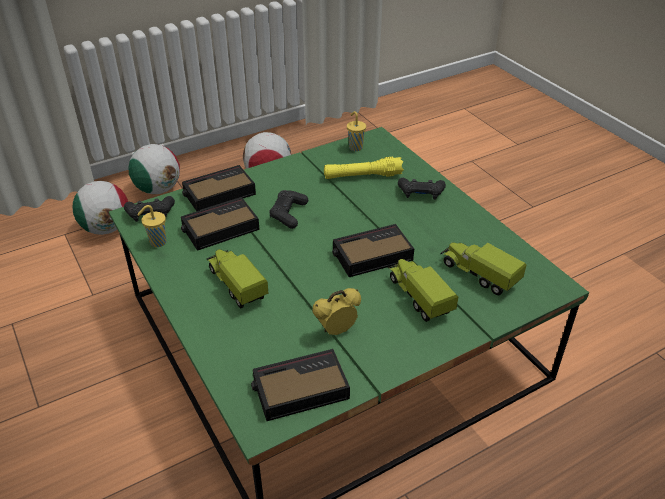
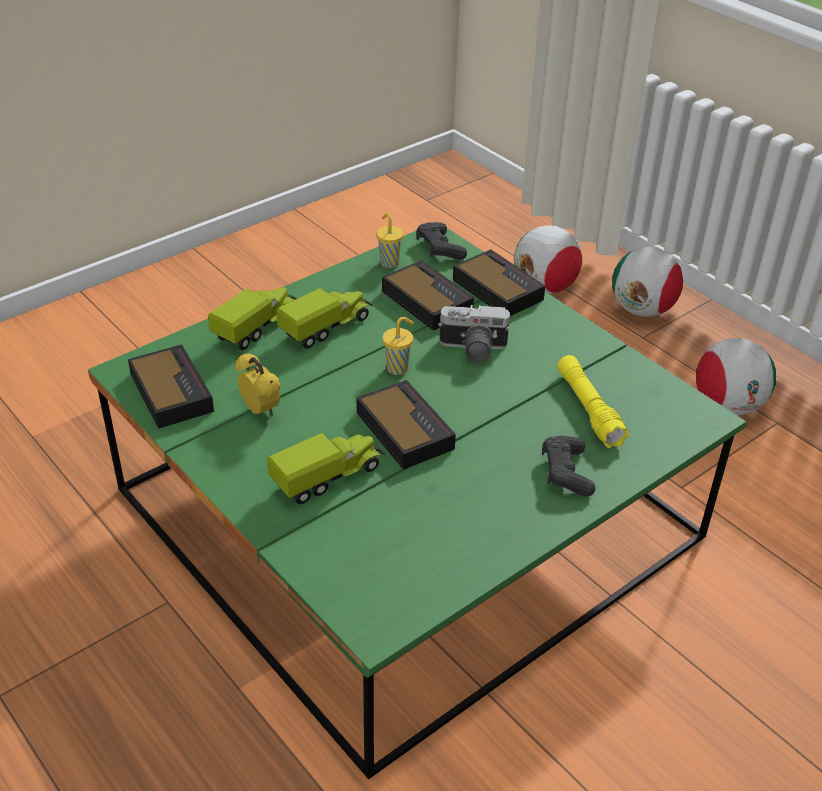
camera: 80 degrees right, 0 degrees up
(288, 214) = (472, 350): black game controller -> camera
(355, 147) = (665, 396): yellow cup -> yellow cup (398, 368)
(478, 274) = (385, 537): toy truck -> toy truck (257, 327)

